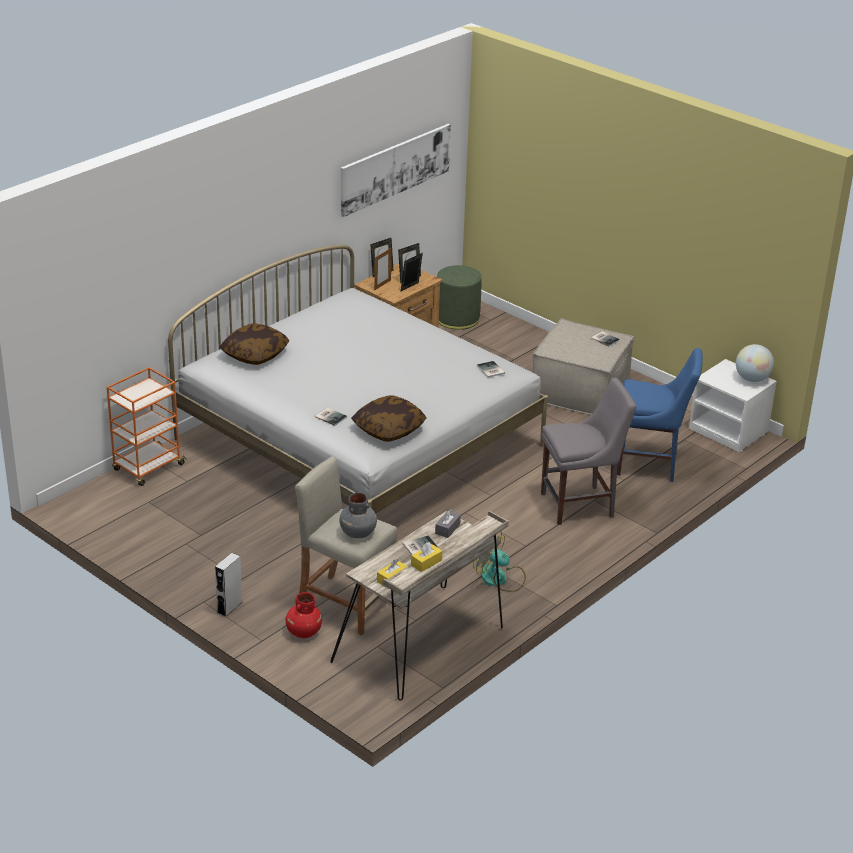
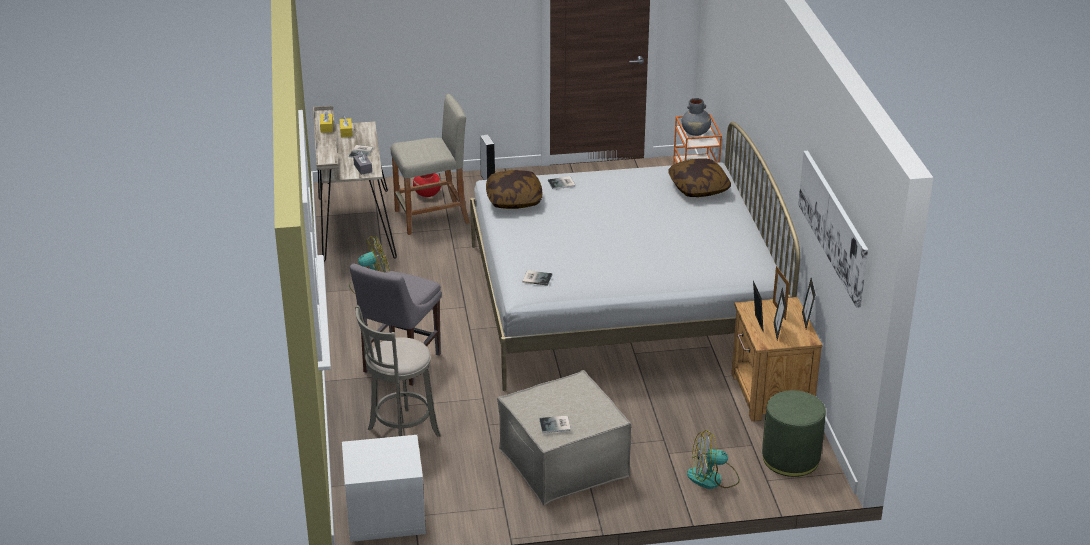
camera: 130 degrees right, 0 degrees up
(358, 532) = (414, 147): grey vase -> grey vase (696, 132)
(515, 337) = (713, 478): none -> fan
(650, 464) = (400, 434): blue chair -> grey stool
(752, 379) = (367, 469): globe -> none

